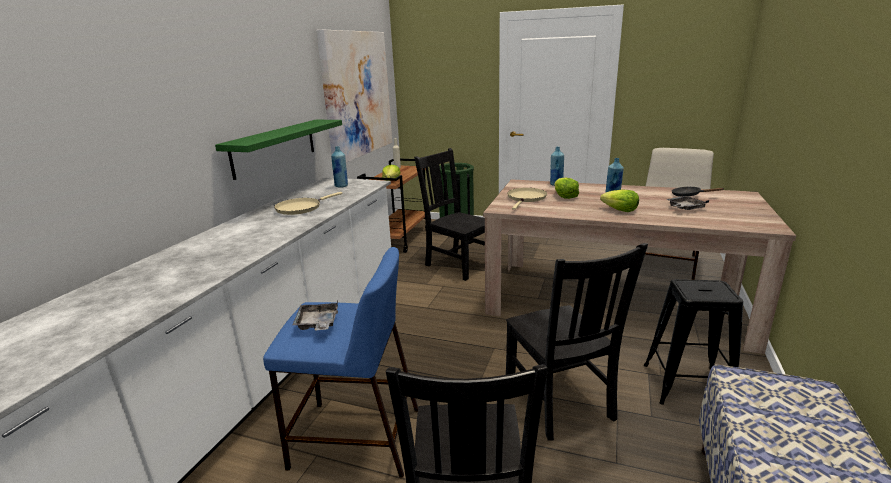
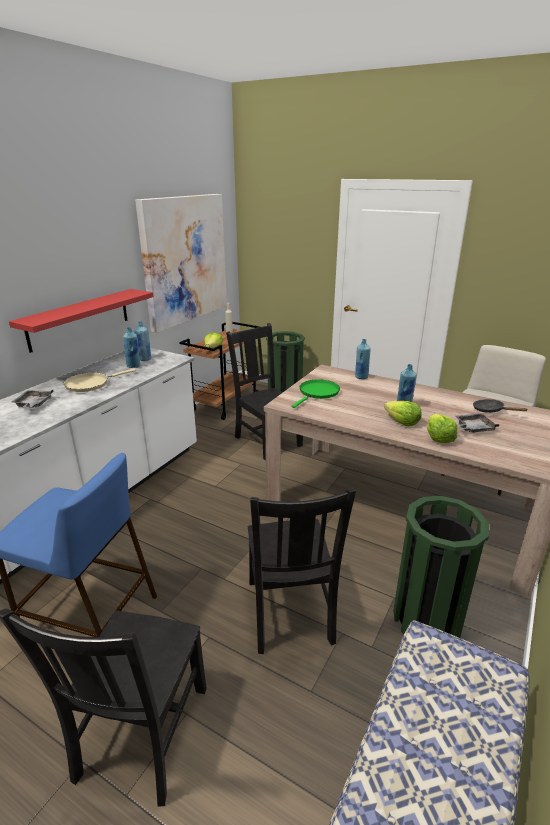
camera: 10 degrees right, 5 degrees up
(275, 147) = (79, 319): green shelf -> red shelf
(317, 323) = (47, 516): grey tray -> grey tray (33, 404)
(335, 192) = (134, 366): none -> blue bottle
(526, 198) = (318, 393): beige frying pan -> green frying pan
(564, 196) = (358, 395): lettuce -> lettuce (438, 437)
(687, 385) = (427, 618): black stool -> green trash can

